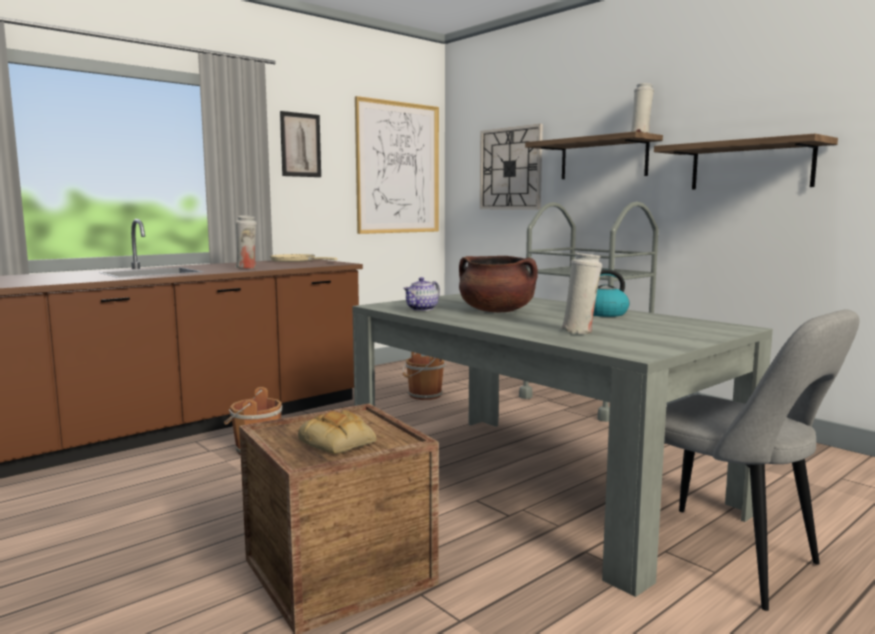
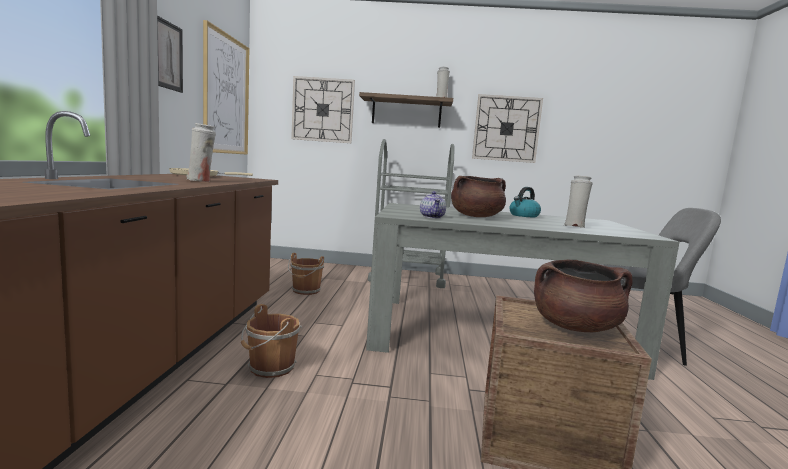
camera: 45 degrees left, 0 degrees up
(339, 442) = (575, 327): bread -> brown cooking pot
(751, 166) = (506, 129): shelf -> wall clock

